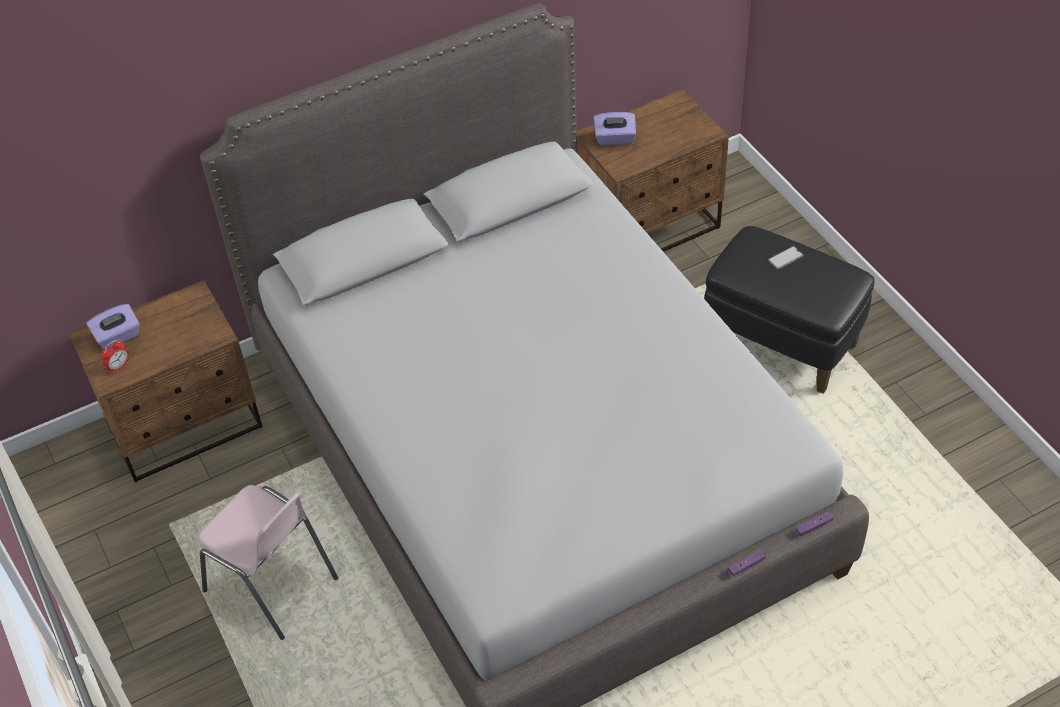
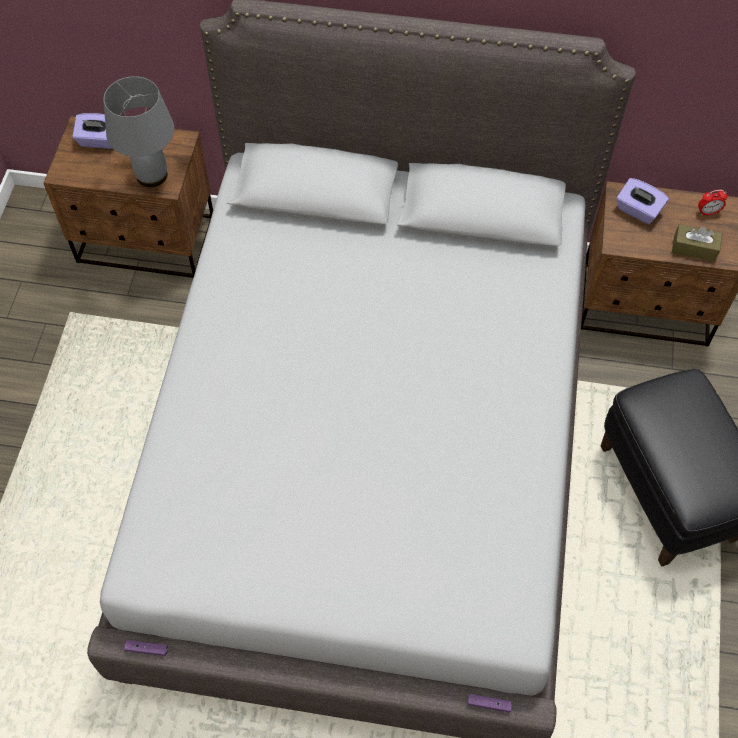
camera: 35 degrees right, 10 degrees up
(119, 366) = (78, 166): alarm clock -> alarm clock (708, 212)
(196, 334) = (152, 175): none -> grey table lamp
(272, 585) = (94, 413): pink chair -> none
(678, 141) = (694, 248): none -> brown tissue box
(746, 566) = (397, 694): purple game controller -> purple game controller (147, 649)
(785, 258) = (702, 425): phone -> none

